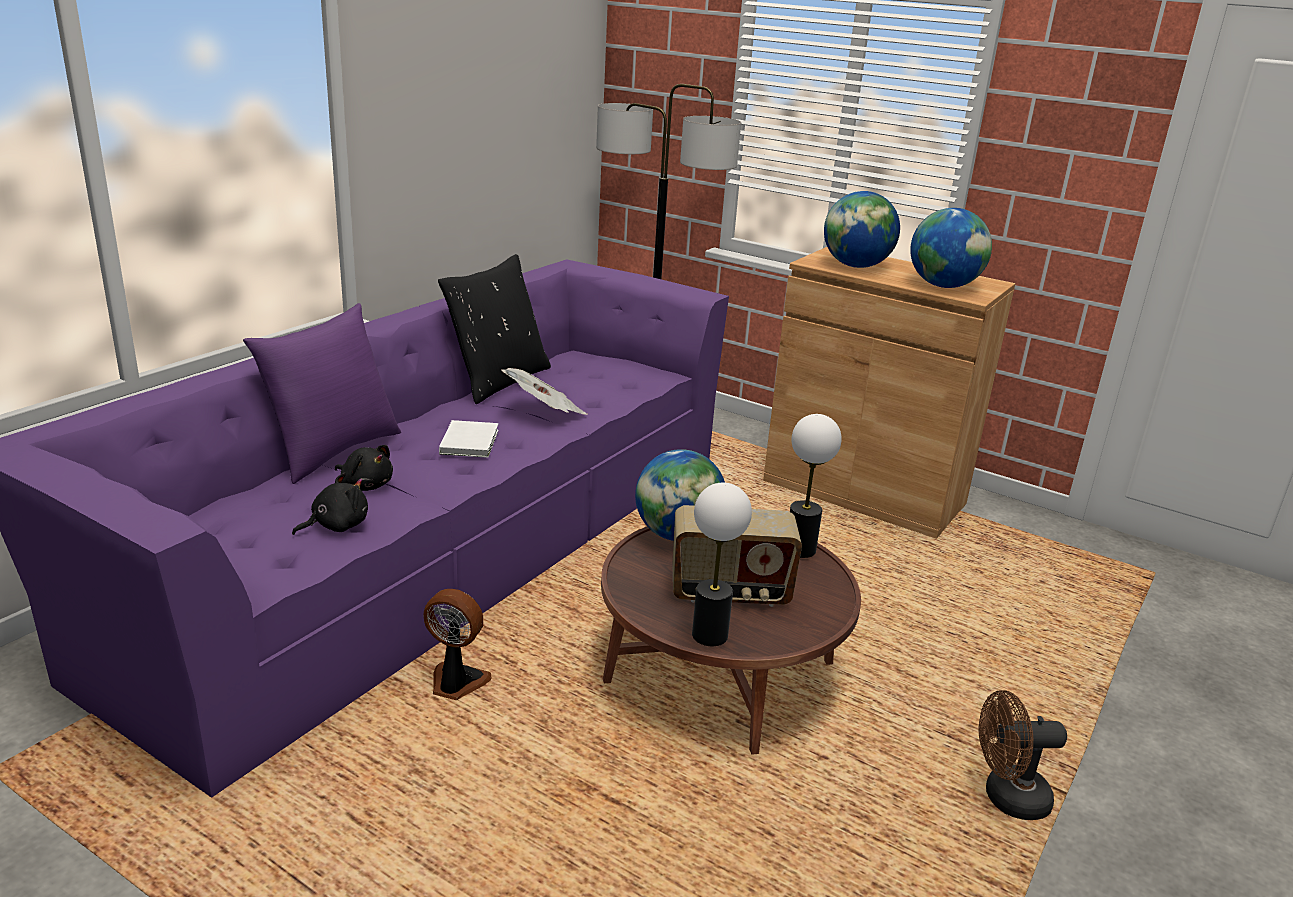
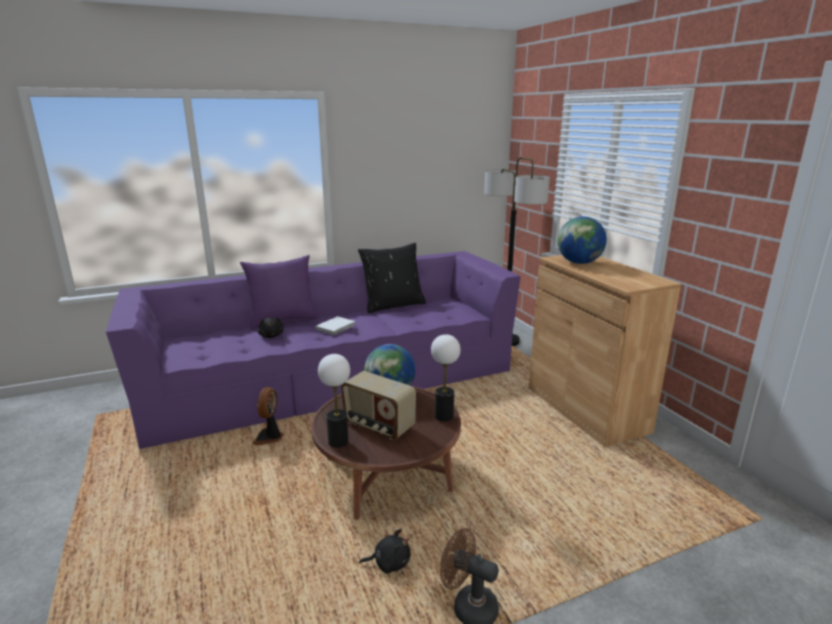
camera: 35 degrees right, 5 degrees down
(336, 526) = (237, 348): black plush toy -> black plush toy (389, 563)
(456, 683) = (269, 438): fan -> fan turned 135 degrees counterclockwise
(545, 412) = (388, 321): newspaper -> none
(943, 286) = (618, 279): globe -> none

